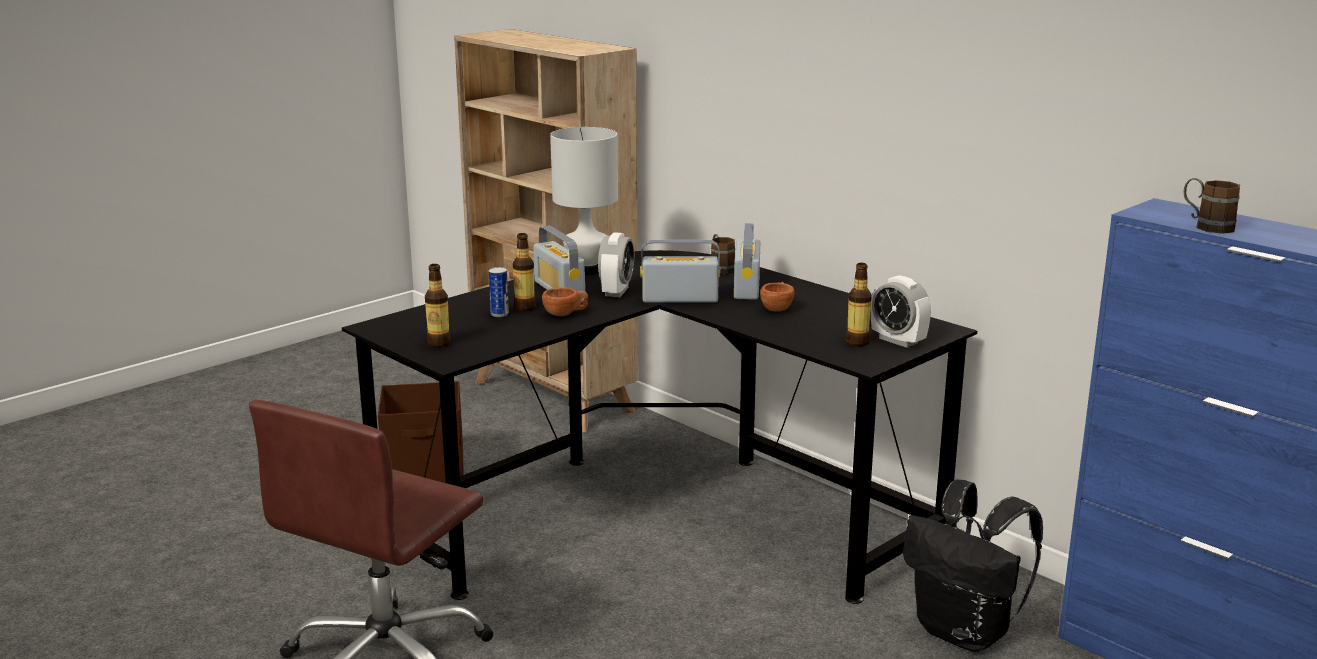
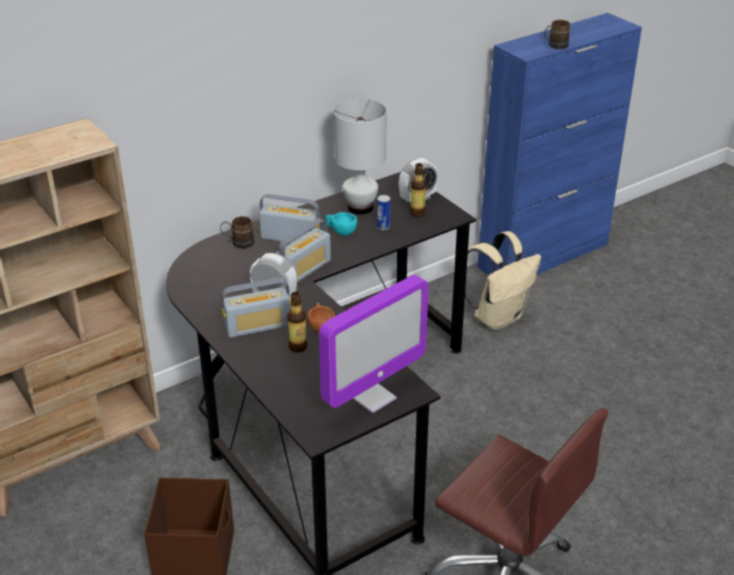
camera: 80 degrees left, 15 degrees up
(439, 344) = (372, 397): bottle -> monitor
(499, 314) = (309, 361): can -> can (383, 227)
(585, 269) = (208, 308): white table lamp -> white table lamp (360, 208)
(680, 299) = (304, 270): radio -> radio turned 150 degrees counterclockwise
(777, 308) = (340, 232): brown cup -> turquoise cup
(965, 633) = (497, 317): black backpack -> beige backpack

